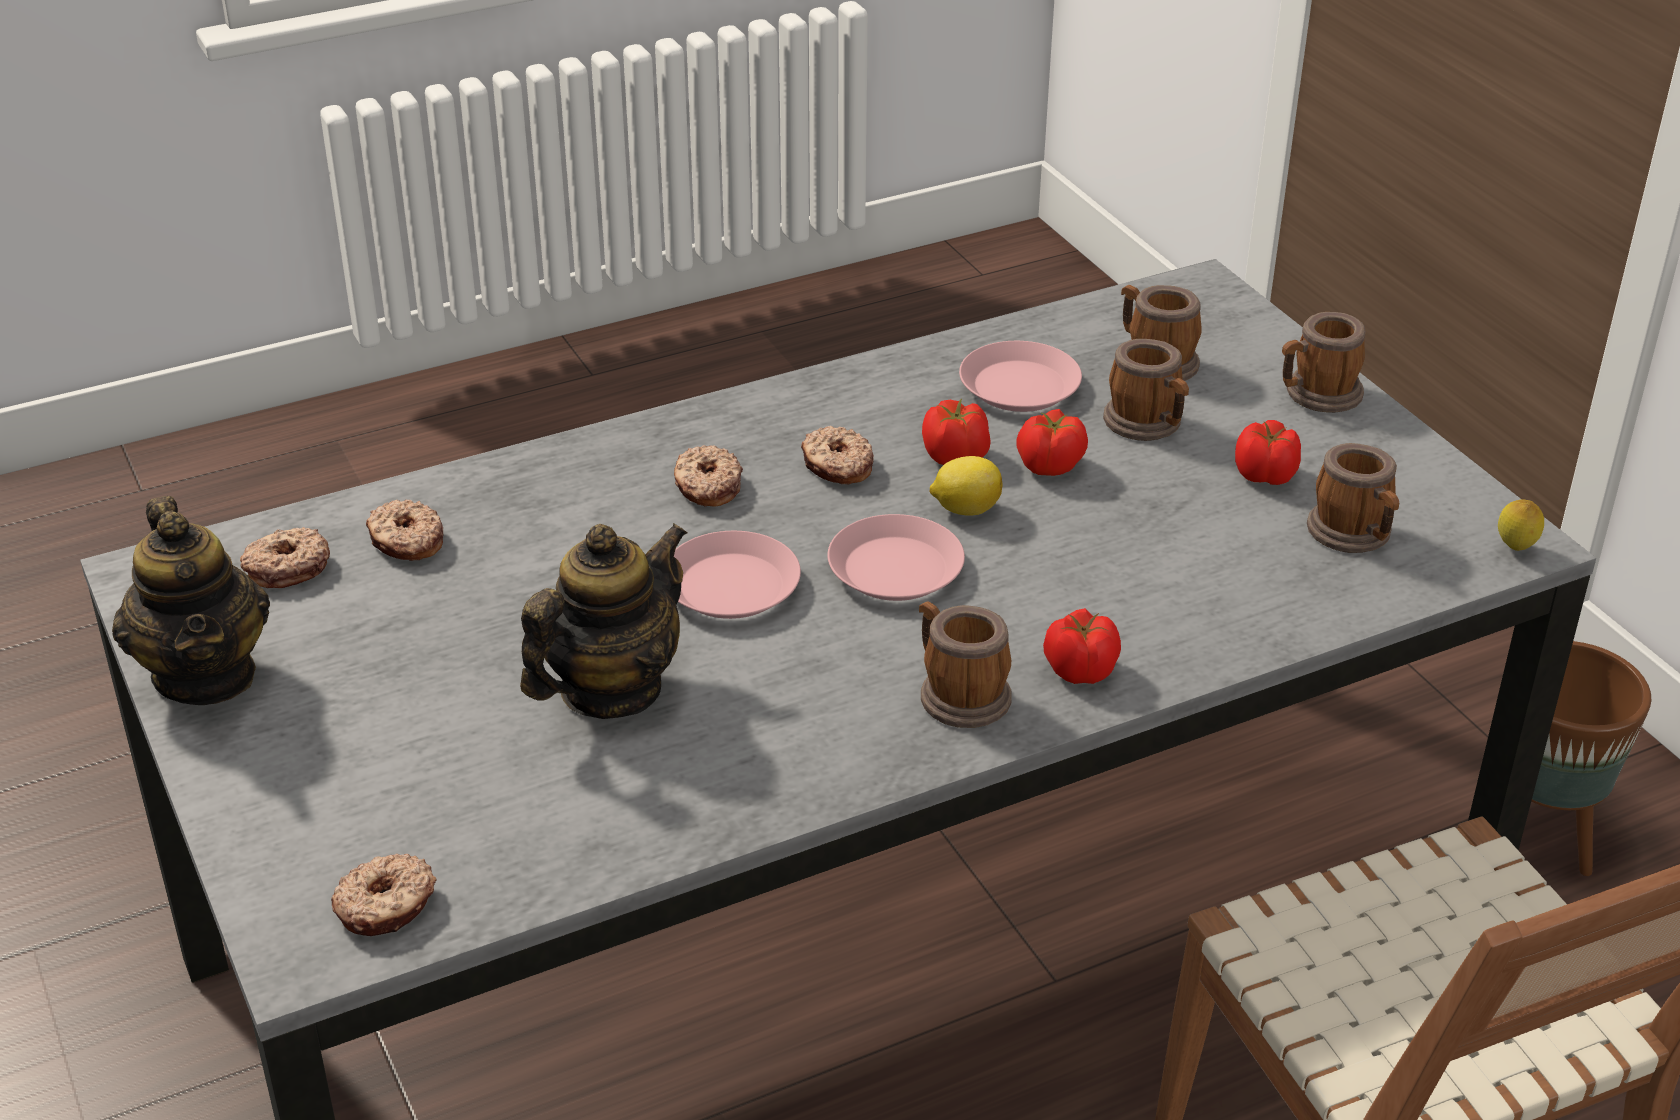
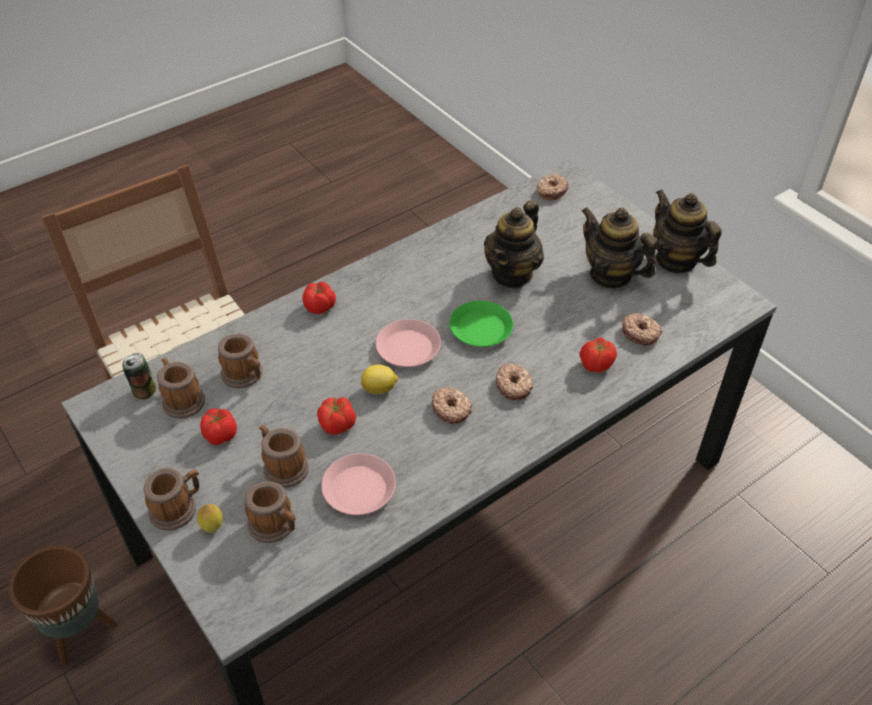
camera: 170 degrees right, 10 degrees up
(287, 567) = (683, 312): donut -> none
(383, 660) = (611, 275): none -> teapot
(730, 586) = (481, 328): pink plate -> green plate
(956, 457) = (389, 425): tomato -> tomato (595, 364)
(957, 693) = (371, 290): mug -> mug (245, 375)
(1434, 557) = (144, 390): none -> can
(1515, 549) = (101, 401): lemon -> lemon (213, 527)

